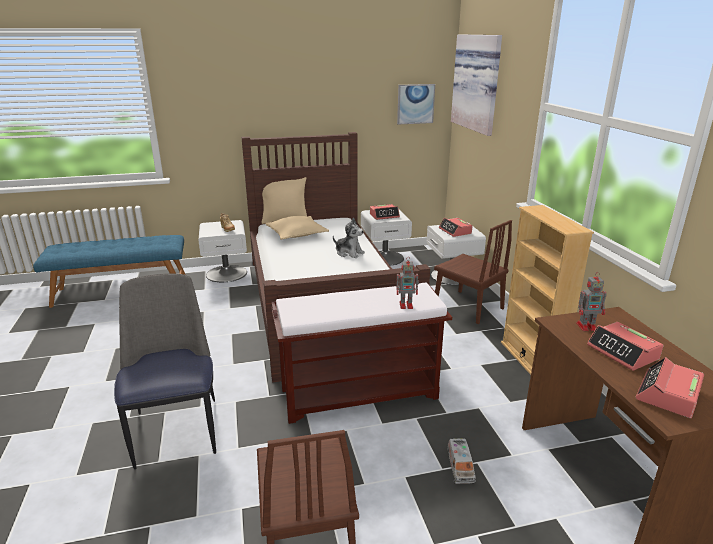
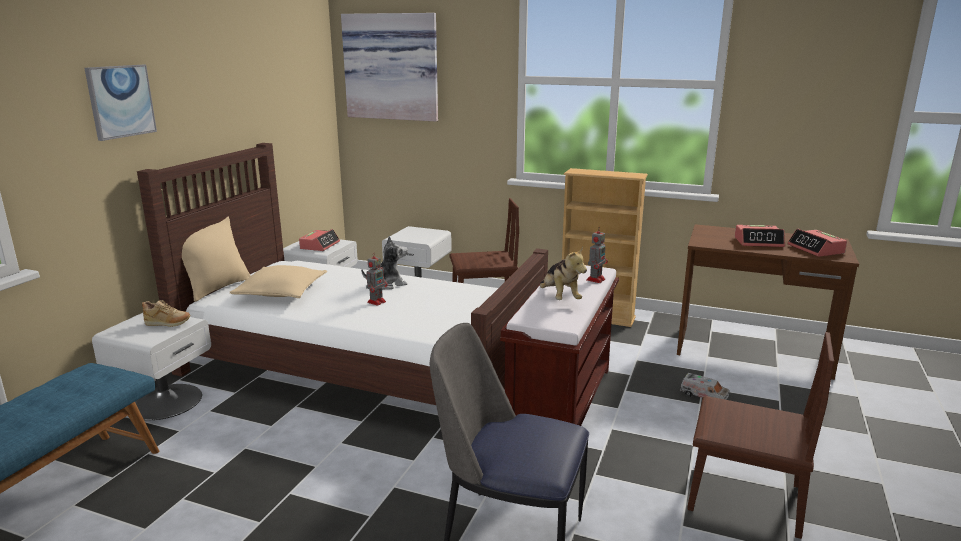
camera: 55 degrees left, 5 degrees down
(345, 302) = (559, 297): none -> plush toy
(415, 104) = (307, 99): picture -> picture (120, 101)
(455, 231) = (419, 235): alarm clock -> none
(587, 326) = (716, 238): toy robot -> toy robot (377, 301)

